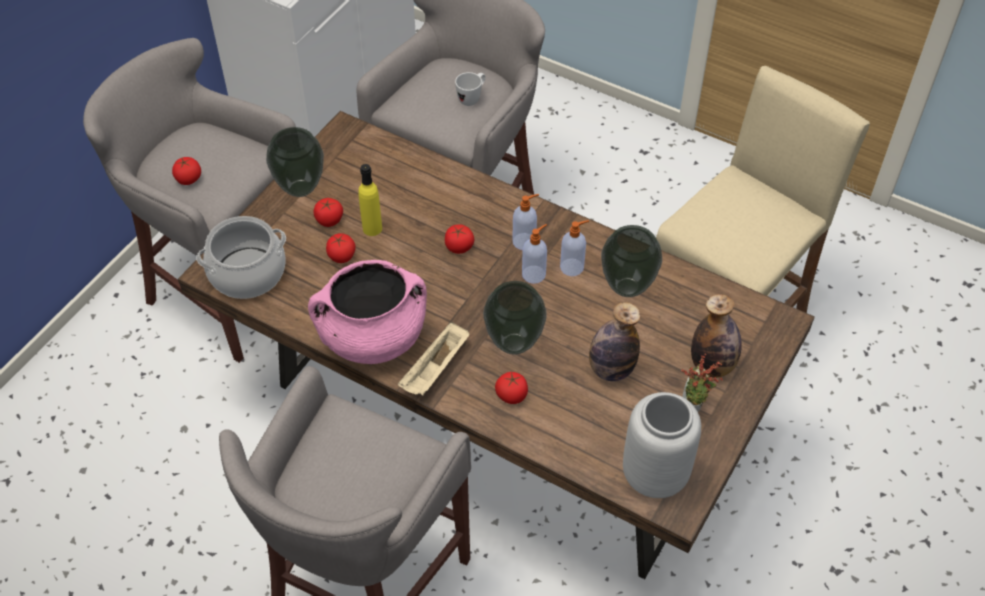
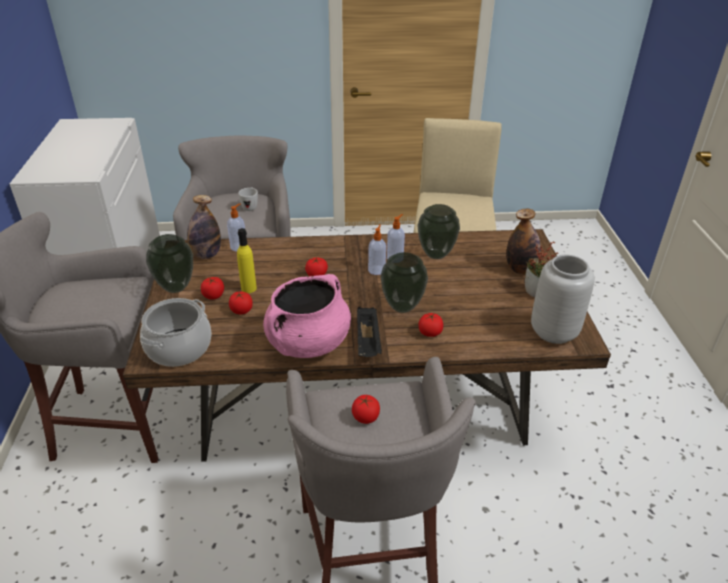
camera: 35 degrees left, 15 degrees down
(188, 179) = (80, 314): tomato -> tomato (365, 417)
(435, 369) = (368, 341): beige tray -> black tray
(525, 241) = (354, 257): soap dispenser -> soap dispenser (239, 246)
(611, 369) = (471, 294): bottle -> bottle (206, 255)

